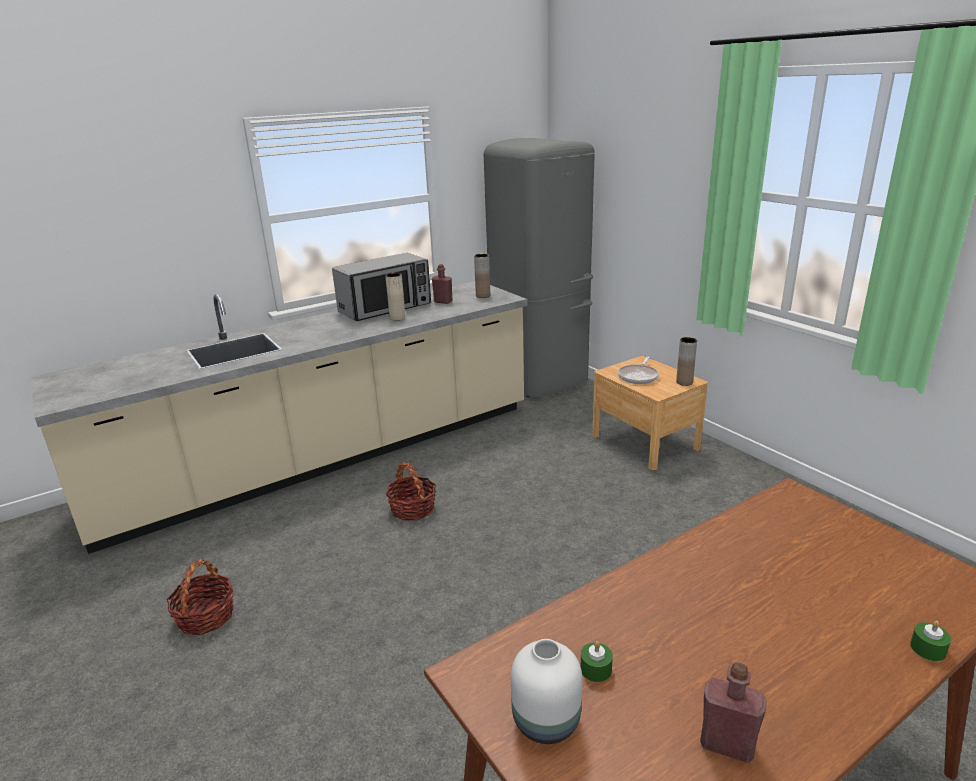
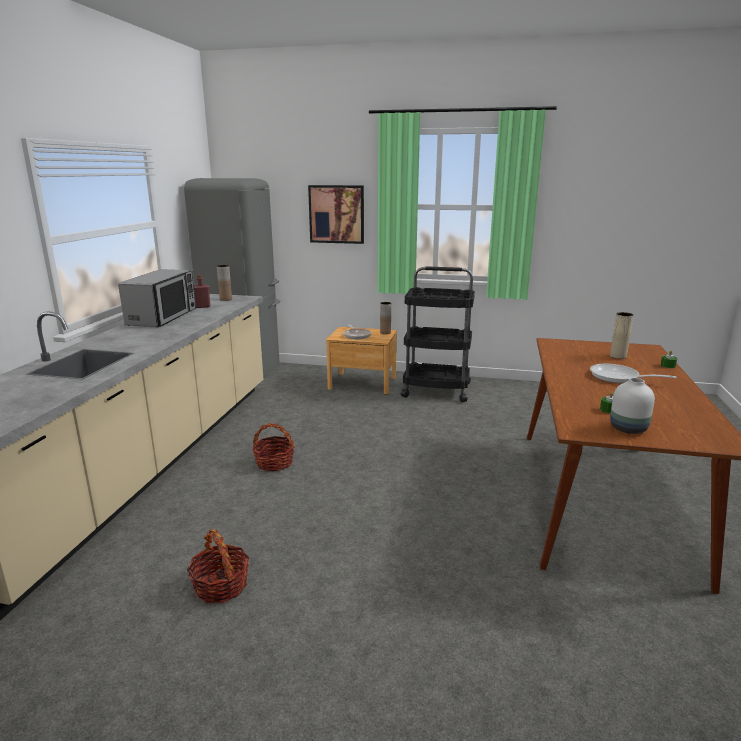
camera: 45 degrees left, 5 degrees down
(397, 318) = (189, 320): beige vase -> beige vase (618, 356)
(667, 196) = (336, 214): none -> picture
(727, 744) = (678, 408): red bottle -> none
(729, 490) = (436, 390): none -> black cart
(758, 620) = (619, 377): none -> frying pan

